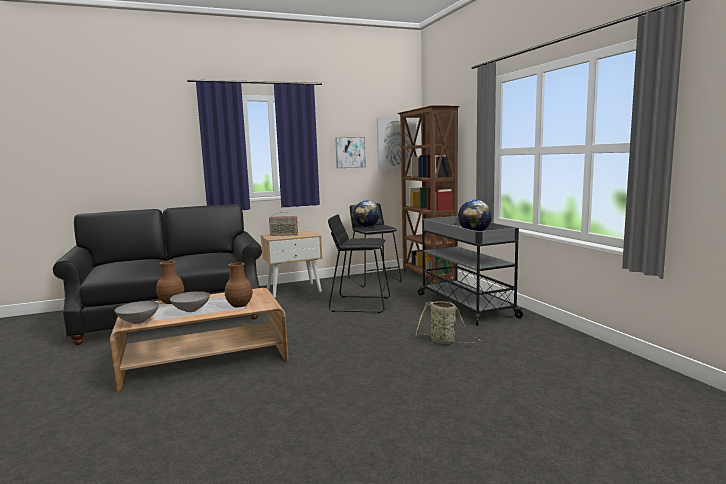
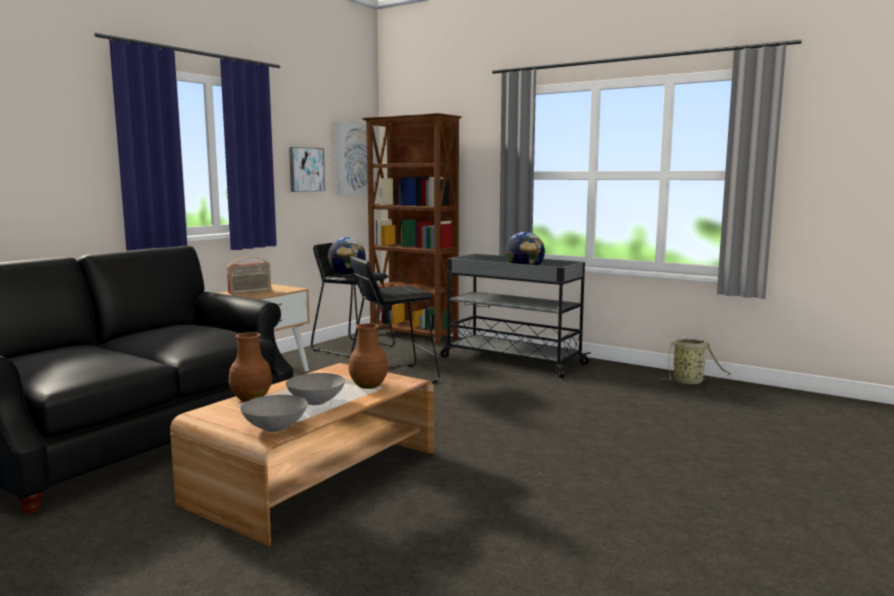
camera: 35 degrees left, 0 degrees up
(444, 341) = (559, 398): basket -> basket (690, 382)

